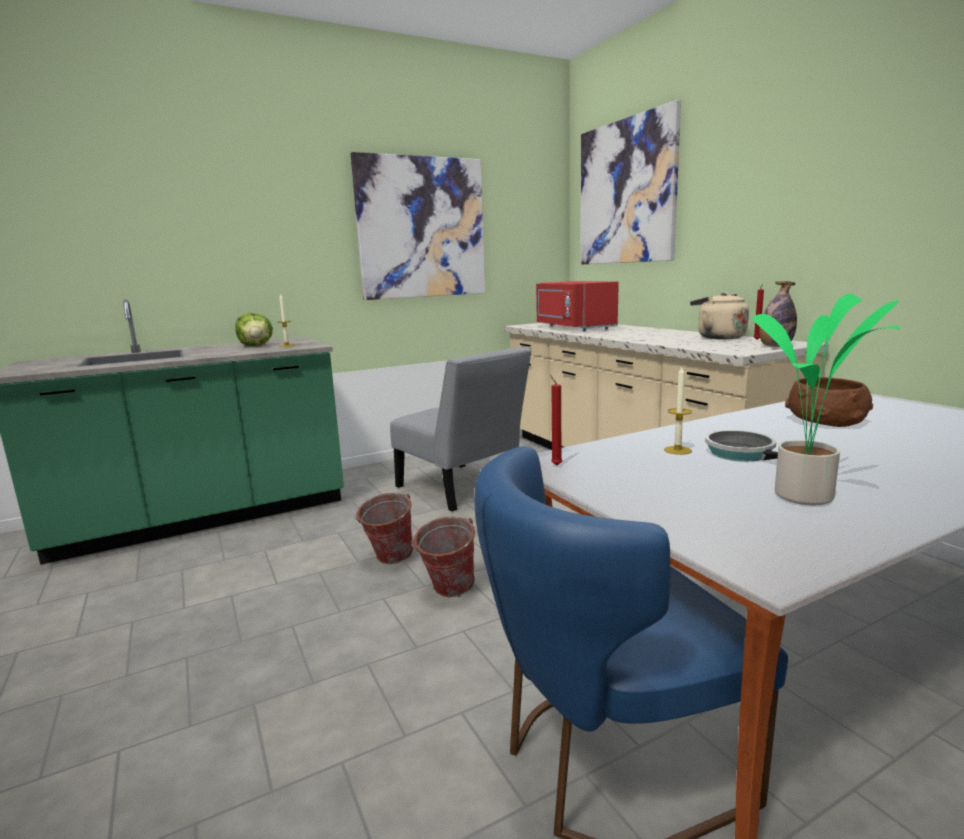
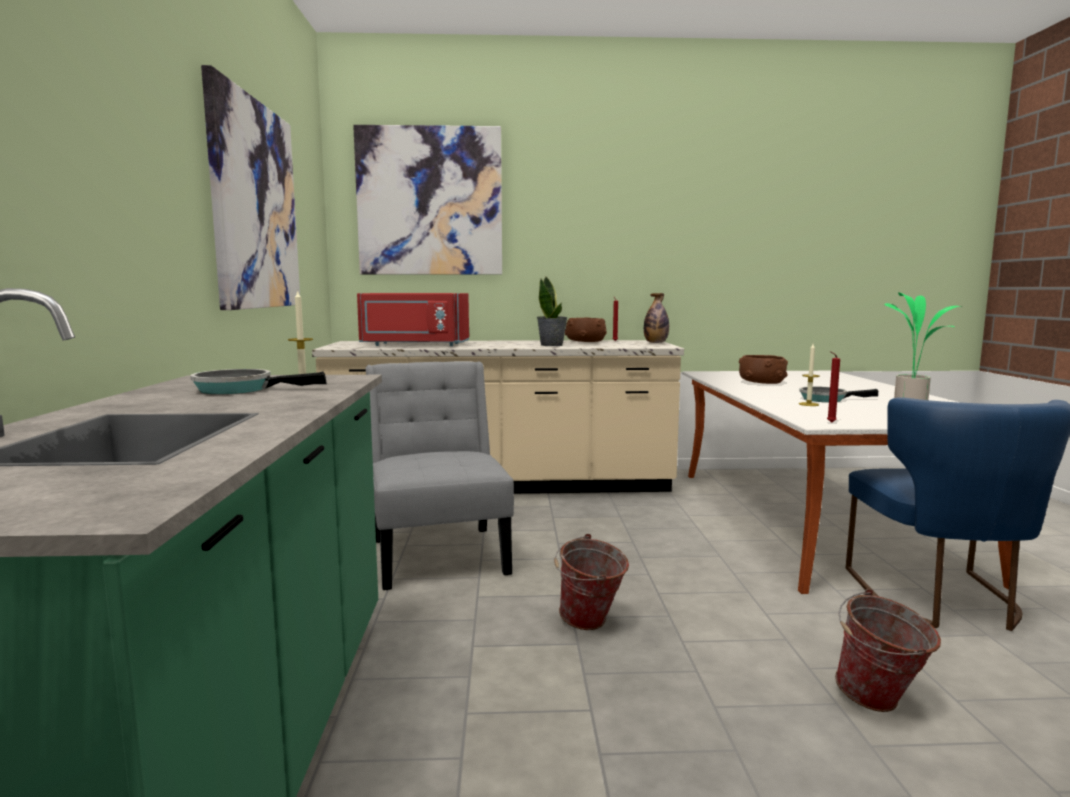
camera: 65 degrees left, 5 degrees down
(256, 346) = (240, 389): lettuce -> frying pan
(447, 591) = (688, 607): bucket -> bucket (880, 703)
(462, 488) = (438, 553): grey chair -> grey chair turned 90 degrees counterclockwise
(654, 338) = (552, 345): none -> potted plant
(718, 337) = (585, 342): beige kettle -> brown bowl

